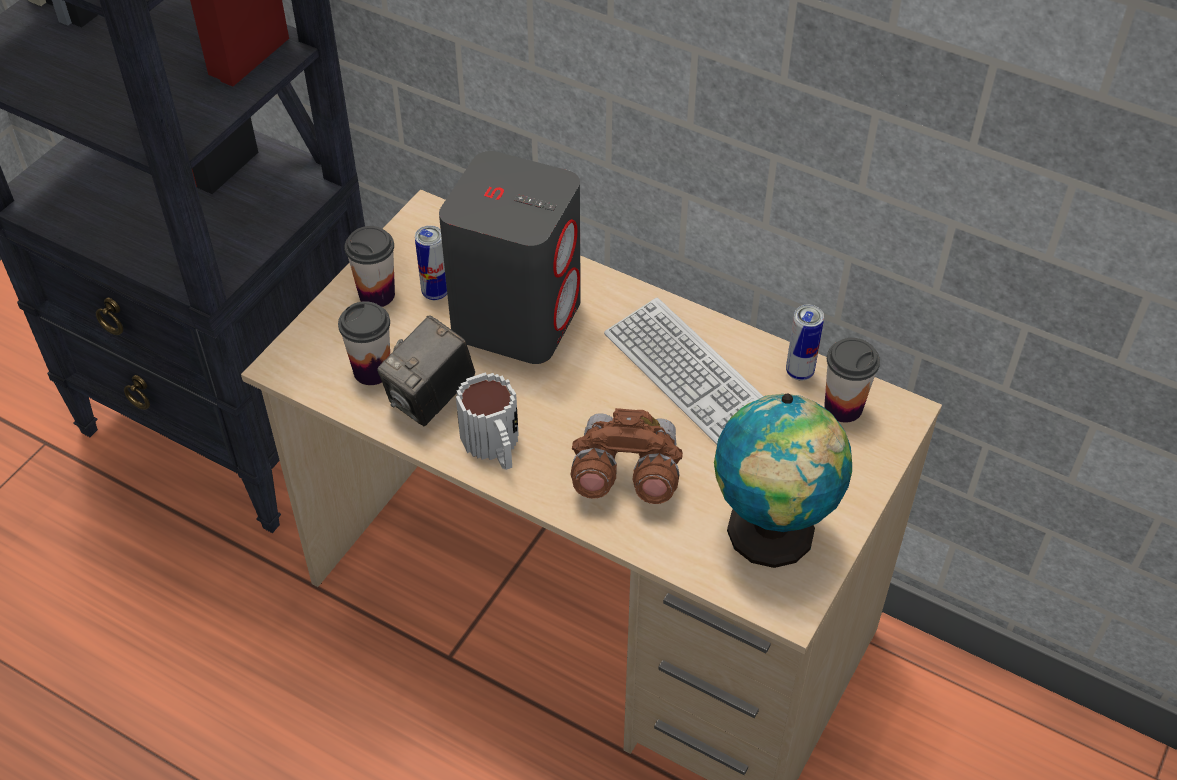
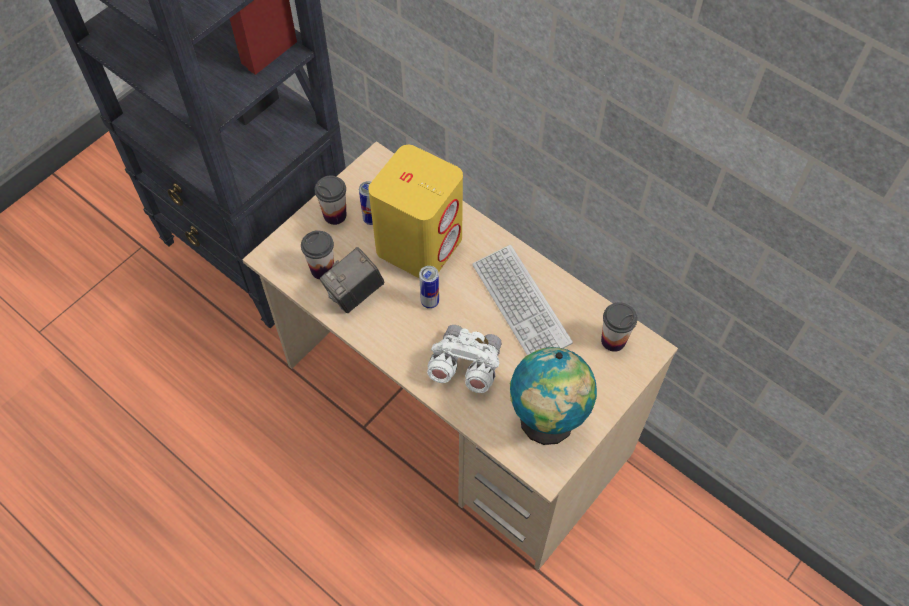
camera: 10 degrees right, 10 degrees up
(494, 446) = (387, 334): mug -> none
(517, 317) = (420, 244): grey speaker -> yellow speaker
(625, 475) = (464, 366): brown binoculars -> white binoculars
(799, 372) = (591, 311): can -> can (430, 302)

